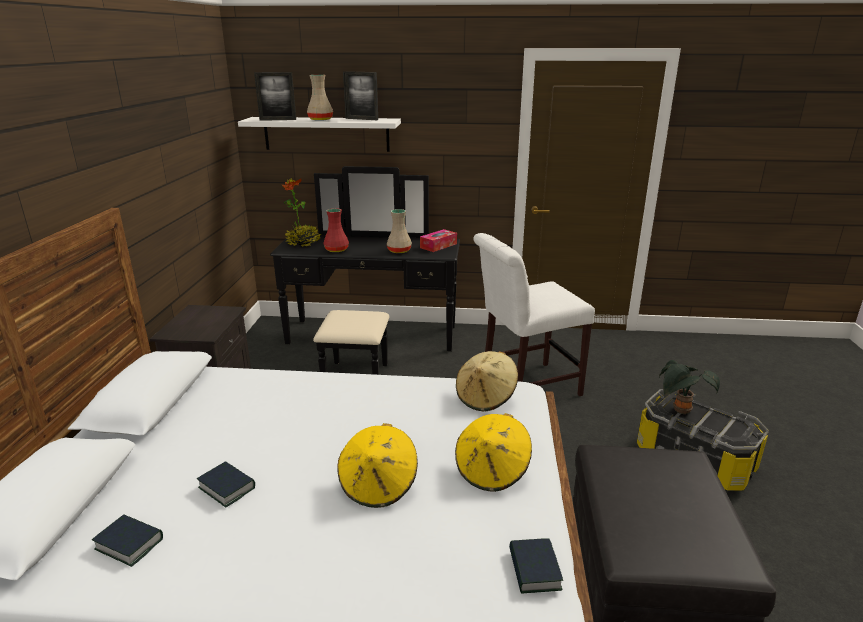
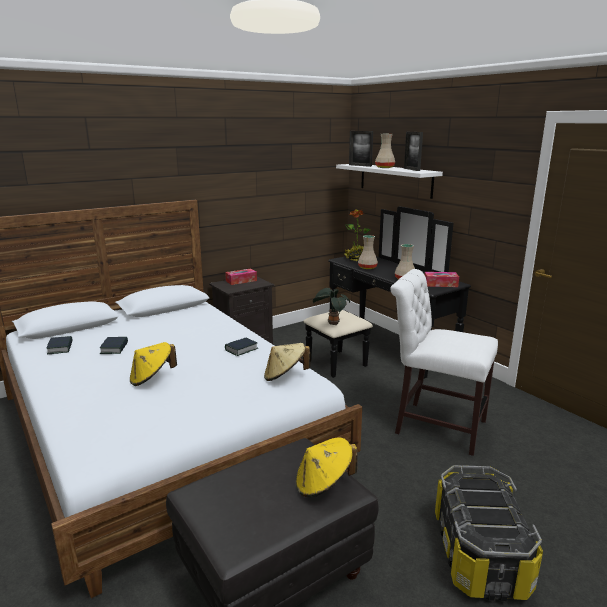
camera: 50 degrees right, 5 degrees down
(191, 318) = (241, 281): none -> tissue box
(336, 250) = (367, 267): red vase -> beige vase
(492, 471) = (204, 404): yellow hat -> yellow hat (323, 484)
(534, 570) = (121, 447): book -> book (241, 349)
(680, 411) = (474, 489): potted plant -> potted plant (332, 323)

